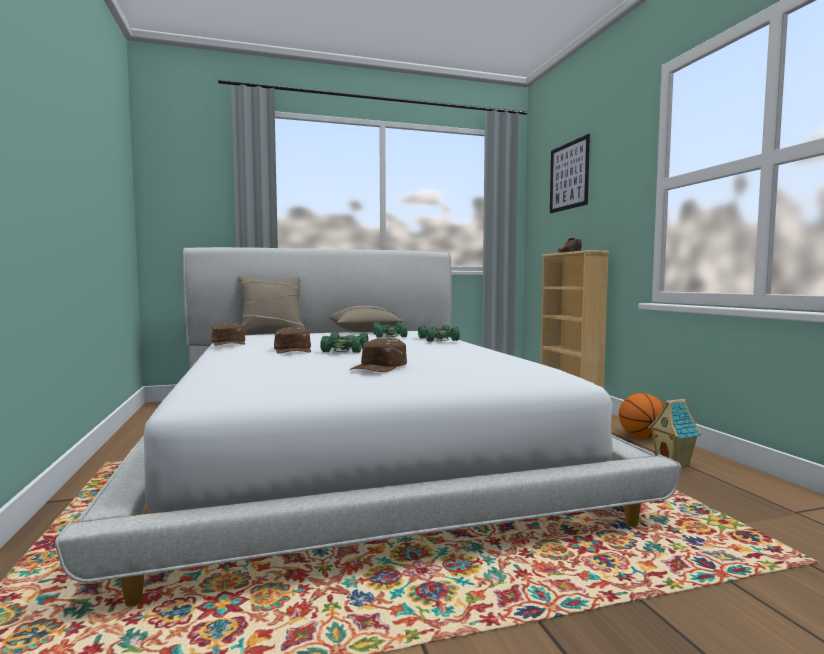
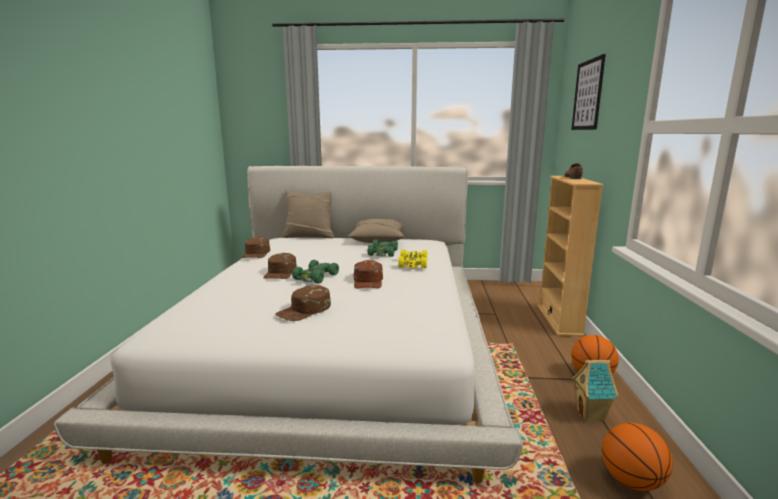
camera: 20 degrees right, 10 degrees up
(413, 349) = (368, 281): none -> brown cap
(438, 339) = (413, 264): green toy car -> yellow toy car
(757, 500) = (631, 481): none -> basketball

